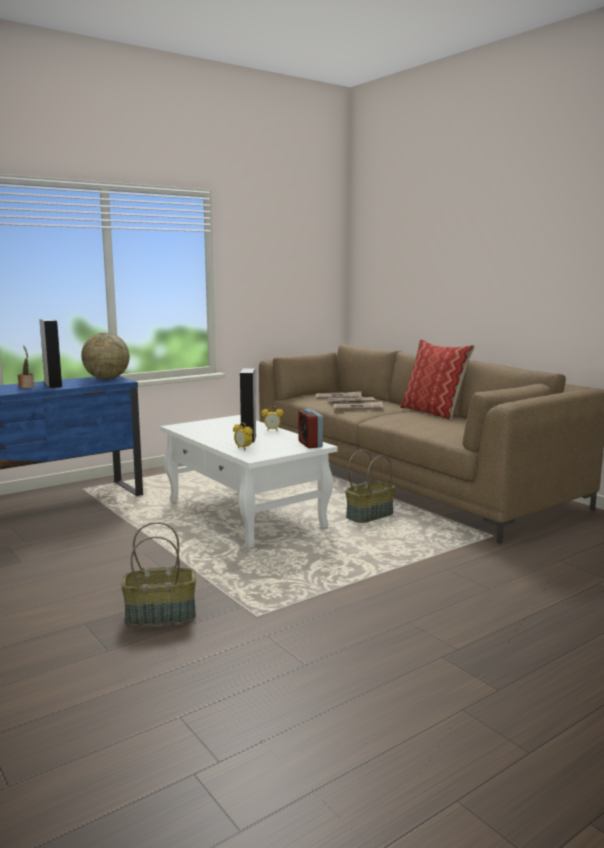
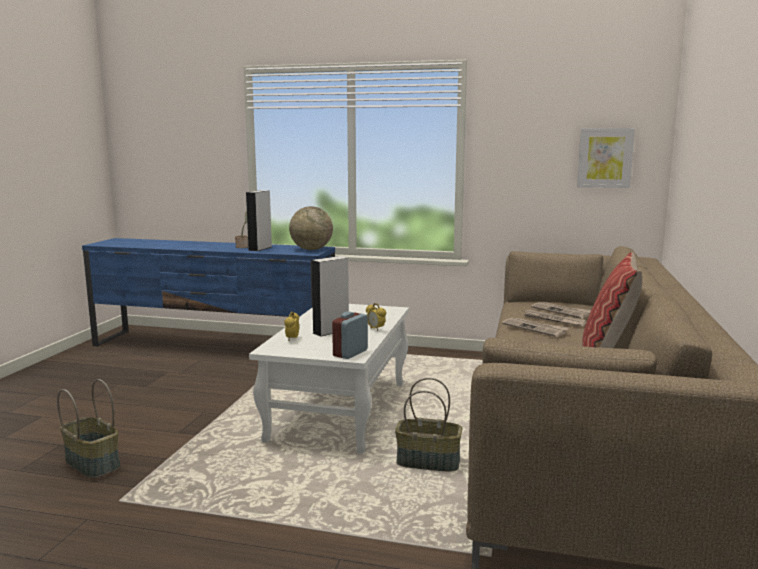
camera: 50 degrees right, 0 degrees up
(311, 277) = (605, 158): none -> picture

